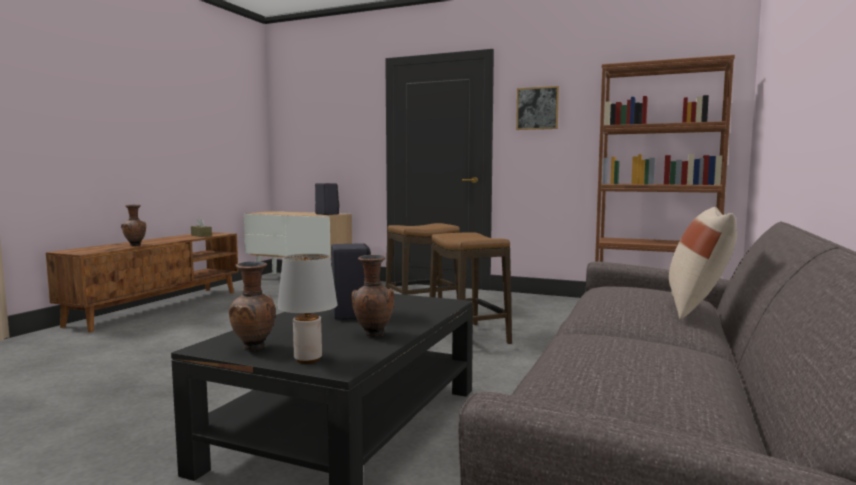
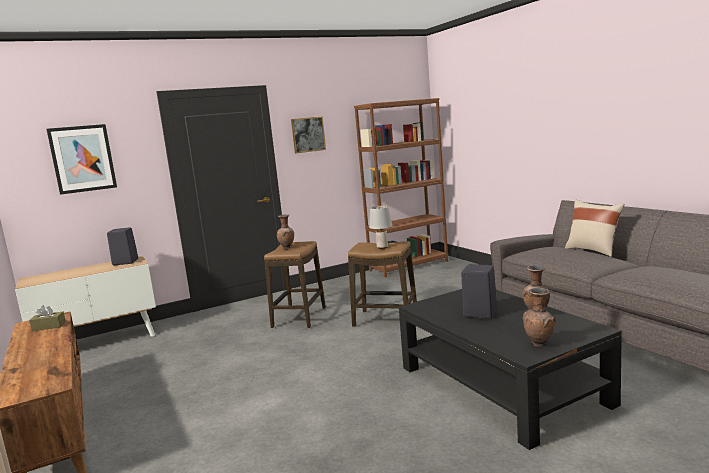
camera: 50 degrees left, 5 degrees up
(135, 245) = (57, 359): brown vase -> brown vase (287, 248)
(308, 359) = (575, 334): grey table lamp -> grey table lamp (382, 247)
(323, 119) = (82, 159): none -> picture

